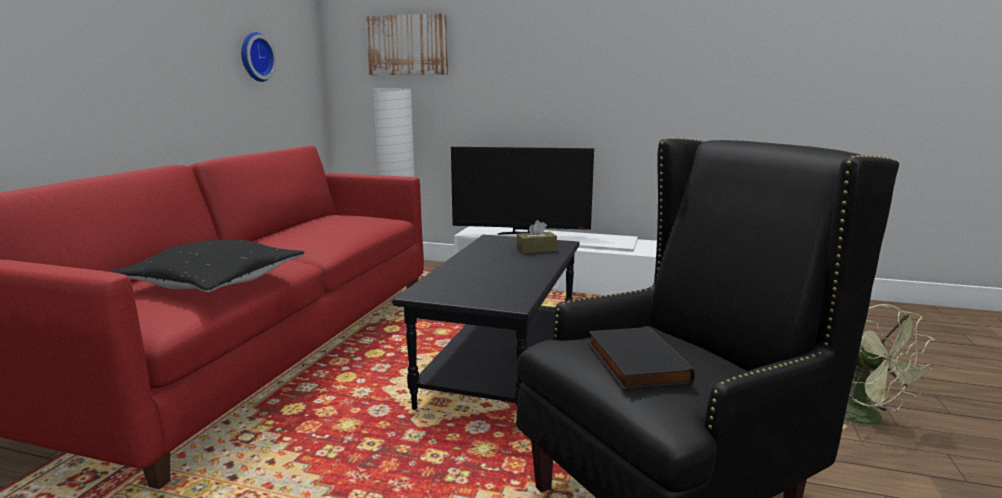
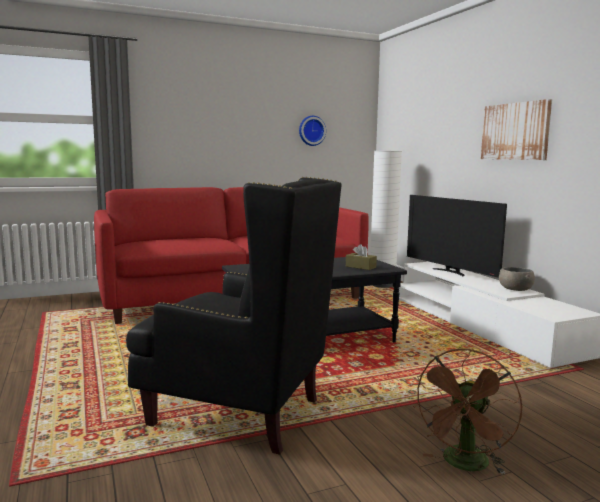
camera: 50 degrees right, 5 degrees down
(213, 282) = (182, 243): black pillow -> none
(407, 45) = (415, 119): picture -> picture (515, 131)
(613, 238) = (515, 289): none -> grey bowl
(634, 363) = (201, 303): black book -> none
(866, 418) = (465, 465): green fan -> brown fan

